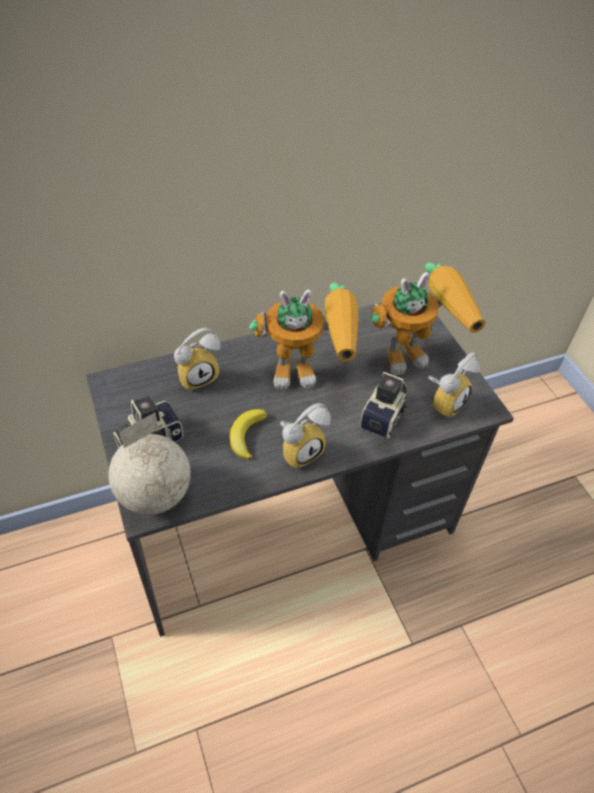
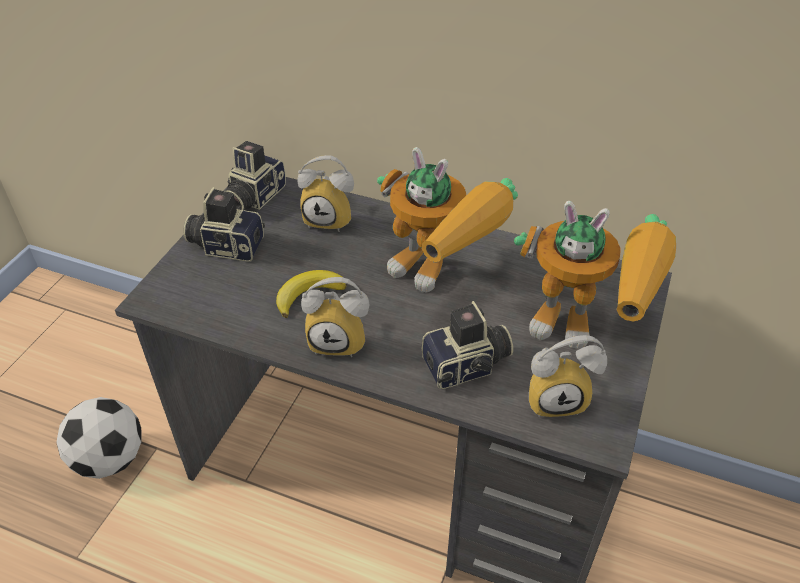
camera: 45 degrees right, 5 degrees down
(84, 672) = (110, 459): none -> football
(122, 393) = (253, 197): none -> camera
(154, 495) = (174, 291): globe -> none

